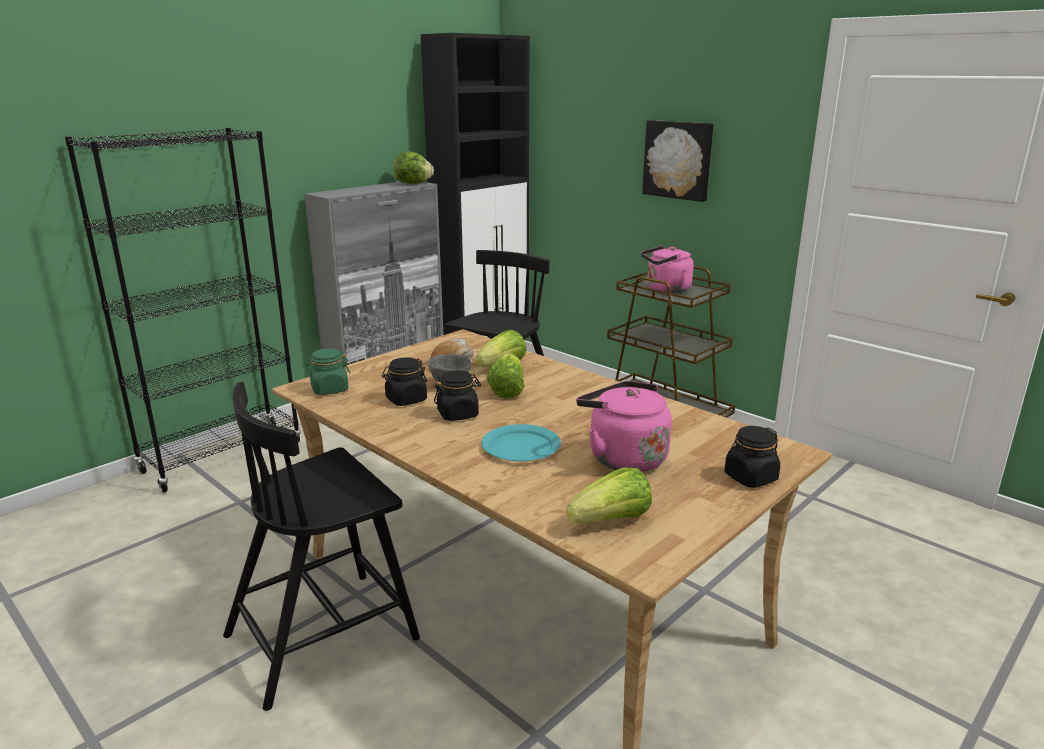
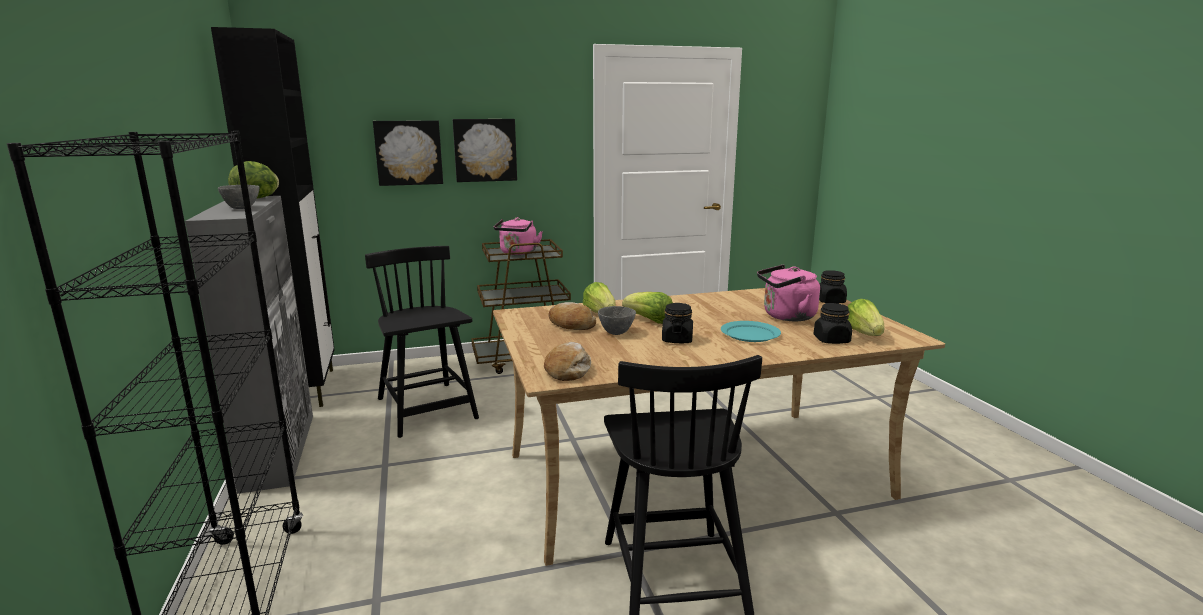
camera: 60 degrees left, 5 degrees down
(329, 389) = (568, 370): green jar -> bread
(364, 190) = (241, 208): none -> grey bowl
(406, 400) = (628, 349): black jar -> black jar (831, 340)
(607, 154) = (408, 152): none -> picture

